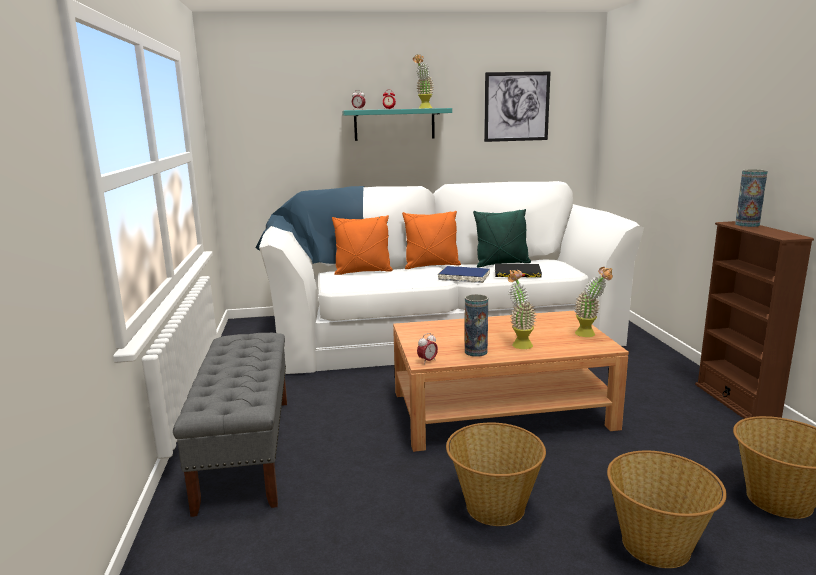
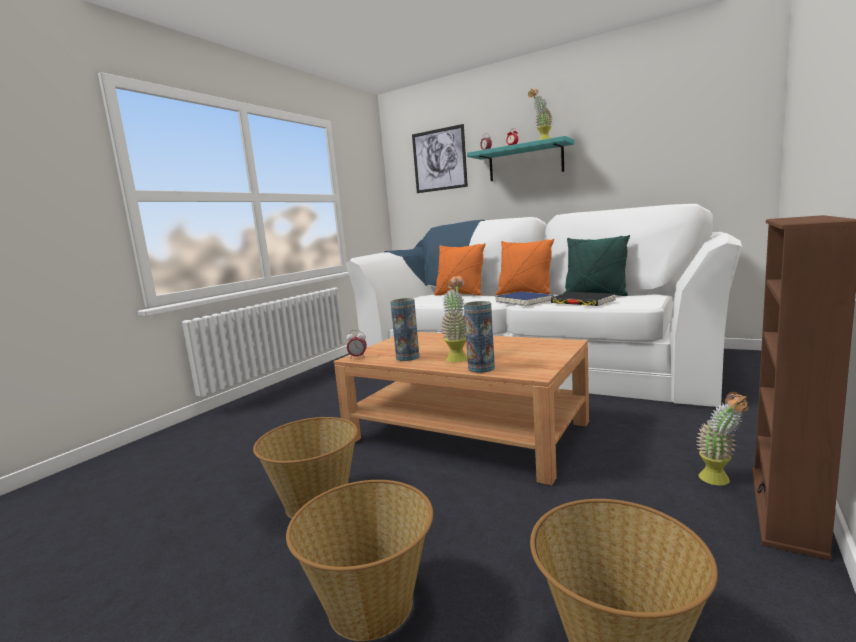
camera: 40 degrees right, 5 degrees down
(246, 450) = (264, 409): grey bench -> none
(516, 106) = (658, 125): picture -> picture (439, 160)
(590, 335) = (546, 361): potted plant -> potted plant (720, 482)
(747, 225) = (804, 217): vase -> vase (481, 368)

